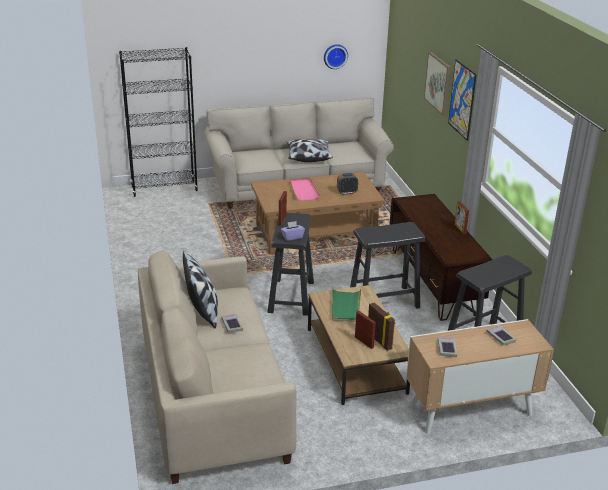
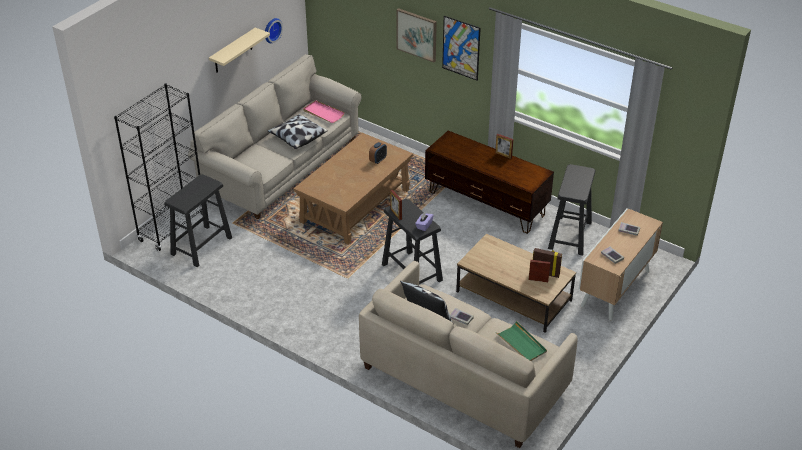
camera: 40 degrees left, 10 degrees up
(280, 55) = (233, 51): none -> beige shelf
(303, 190) = (344, 175): pink tray -> pink tray (323, 113)
(345, 306) = (494, 260): green tray -> green tray (521, 344)
(384, 301) = (475, 239): black stool -> black stool (202, 246)

